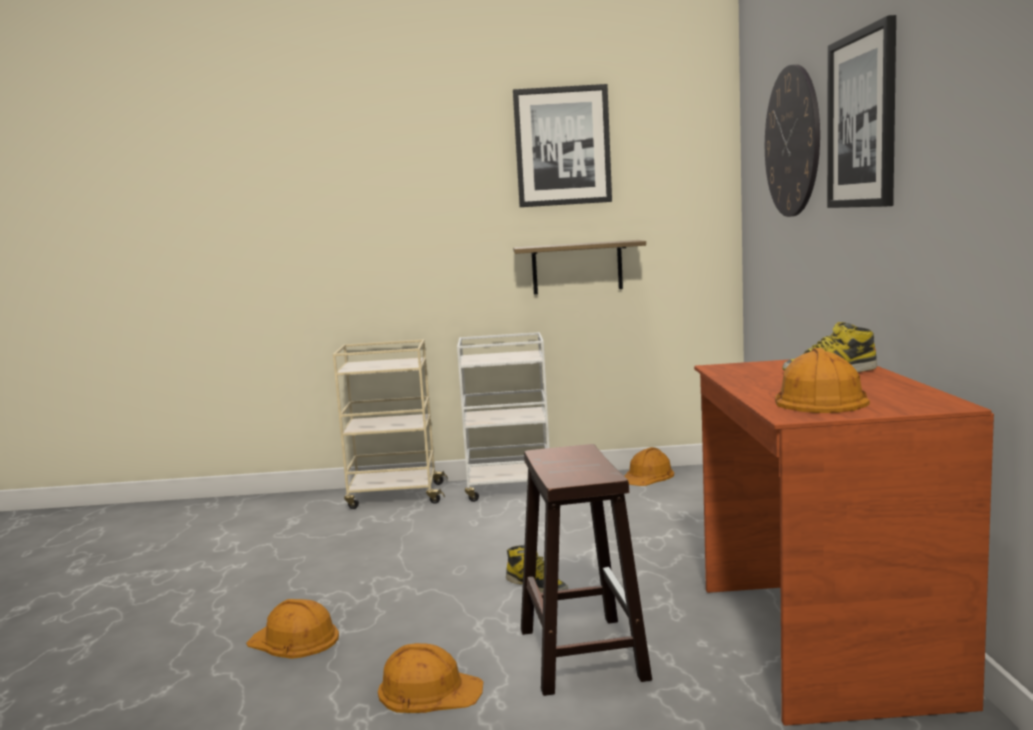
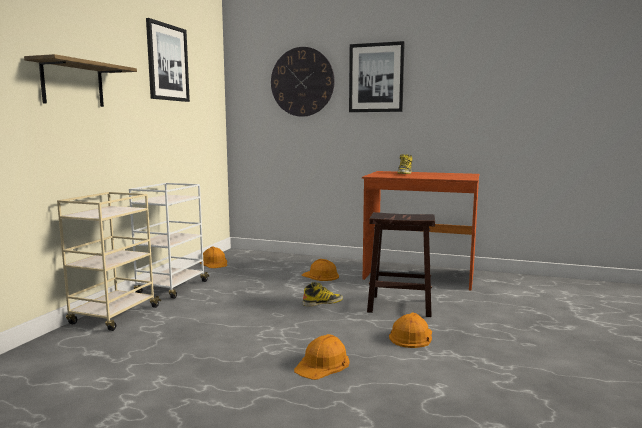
camera: 70 degrees left, 0 degrees up
(577, 267) = (175, 141): shelf -> shelf (73, 84)
(817, 399) = (448, 176): orange hard hat -> orange hard hat (321, 276)

